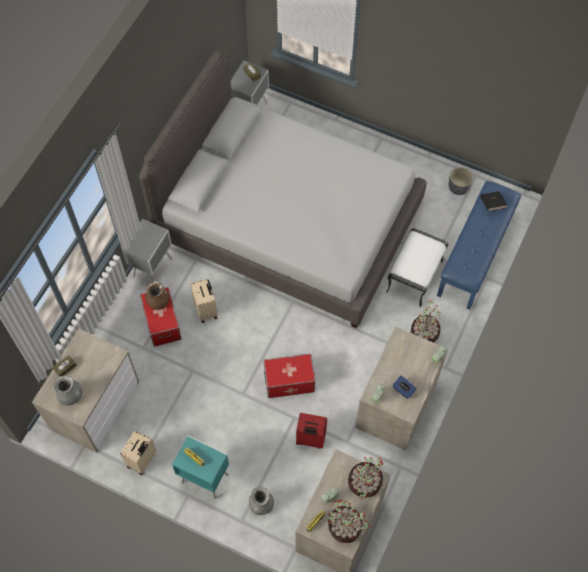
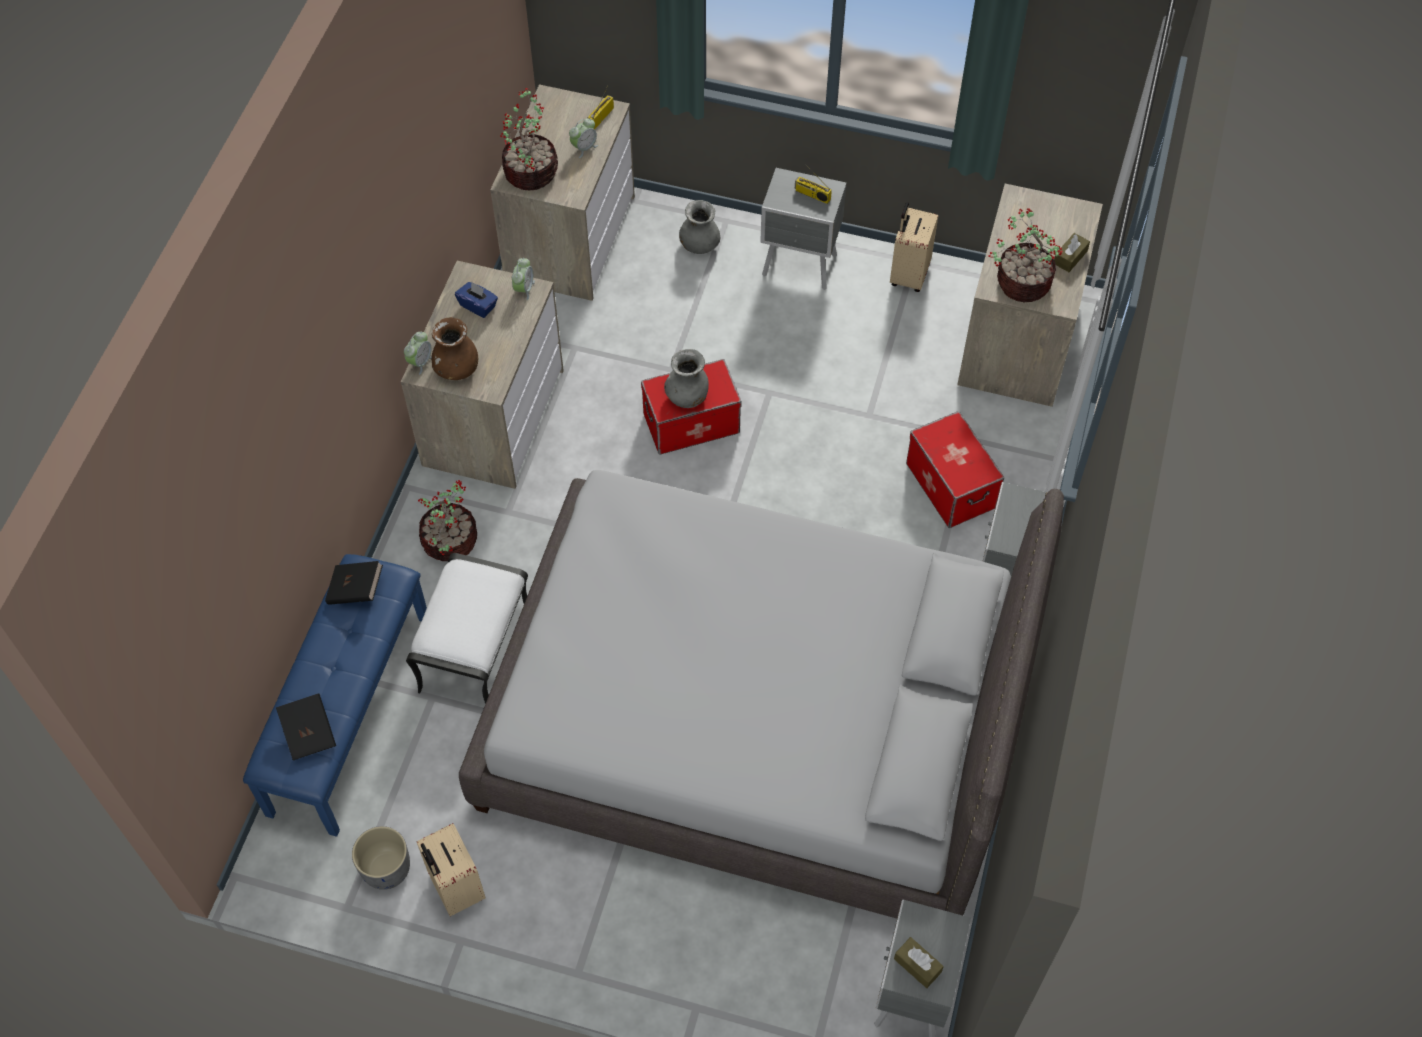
camera: 170 degrees right, 5 degrees down
(70, 395) = (1043, 220): grey vase -> grey vase (687, 396)
(158, 302) = (964, 468): brown vase -> brown vase (457, 369)
(204, 477) = (801, 267): turquoise nightstand -> grey nightstand
(206, 310) = (875, 521): beige suitcase -> beige suitcase (455, 888)
(310, 439) = (637, 342): red suitcase -> none
(345, 527) = (553, 117): potted plant -> potted plant (1021, 283)
(471, 266) = (356, 590): none -> black book

